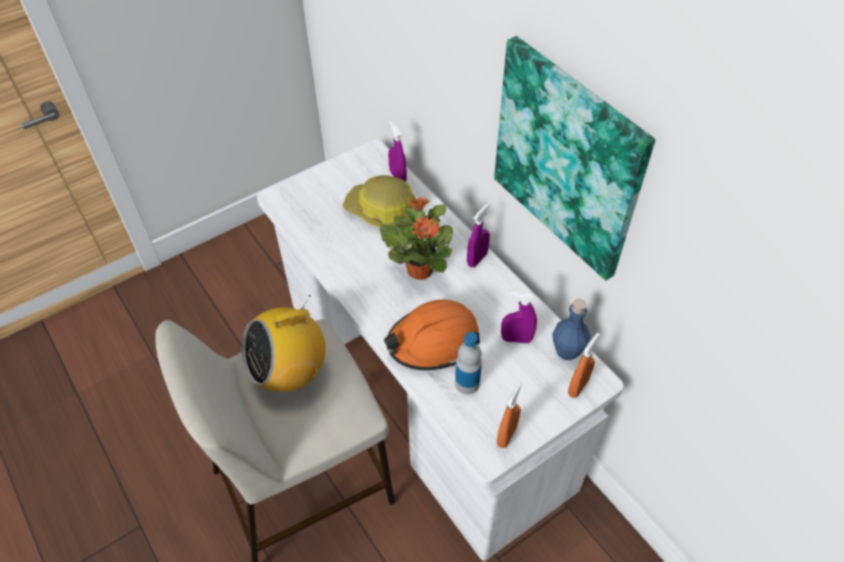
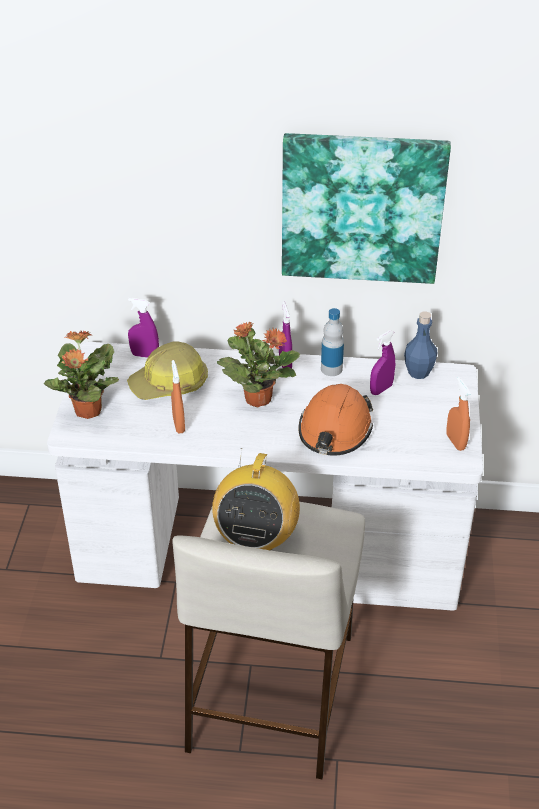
camera: 50 degrees left, 10 degrees down
(309, 190) = (87, 411): none -> potted plant
(467, 383) = (391, 435): bottle -> bottle (331, 369)
(578, 387) = (453, 386): orange spray bottle -> orange spray bottle (179, 425)

